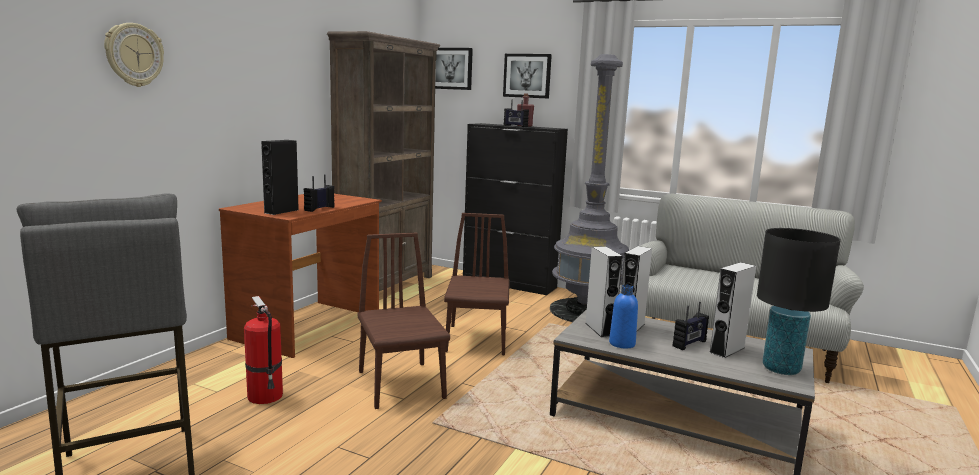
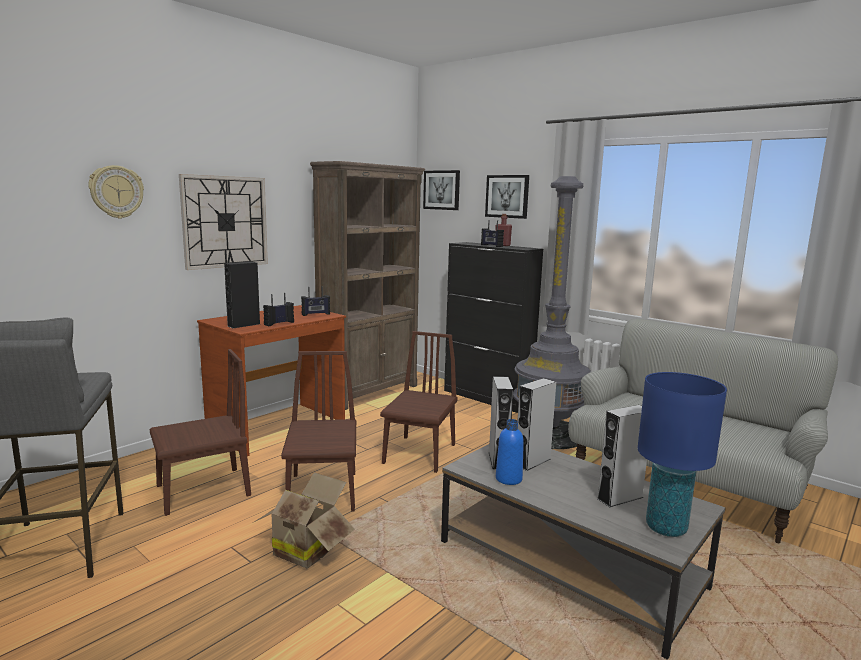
camera: 15 degrees right, 0 degrees up
(245, 95) = (225, 222): none -> wall clock
(266, 396) = (203, 490): fire extinguisher -> brown chair
(420, 438) = (306, 549): none -> cardboard box
(689, 344) = (582, 486): radio -> radio (316, 314)
(781, 369) = (666, 528): black table lamp -> blue table lamp

